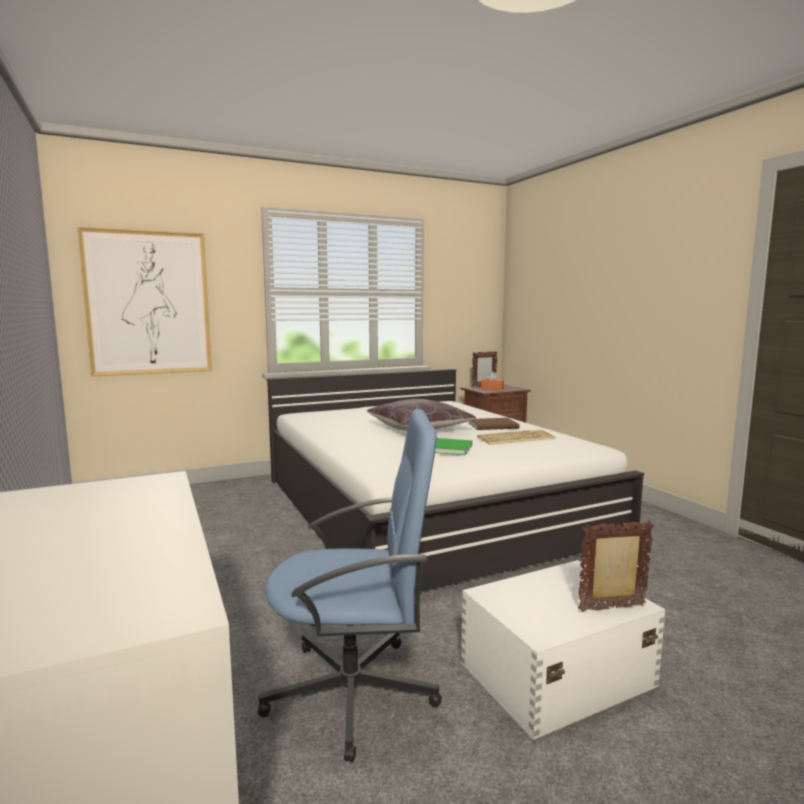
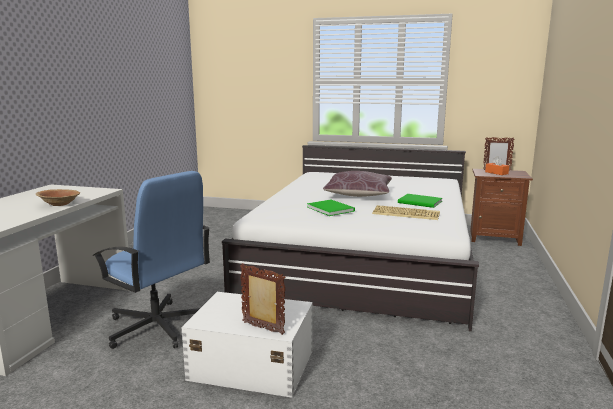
camera: 40 degrees right, 5 degrees up
(148, 303) = (240, 89): picture -> none
(158, 518) = (59, 204): none -> brown bowl
(494, 426) = (420, 202): brown book -> green book

